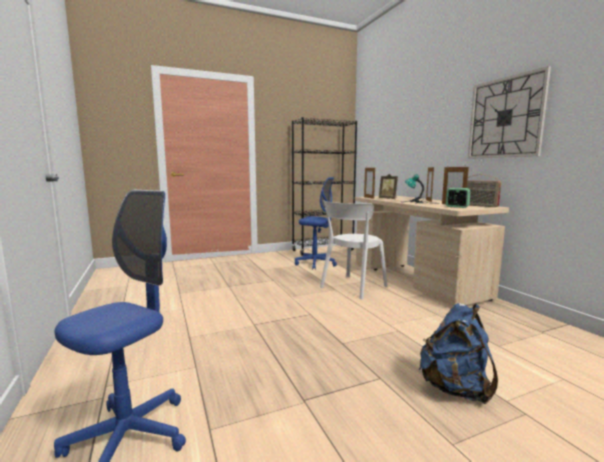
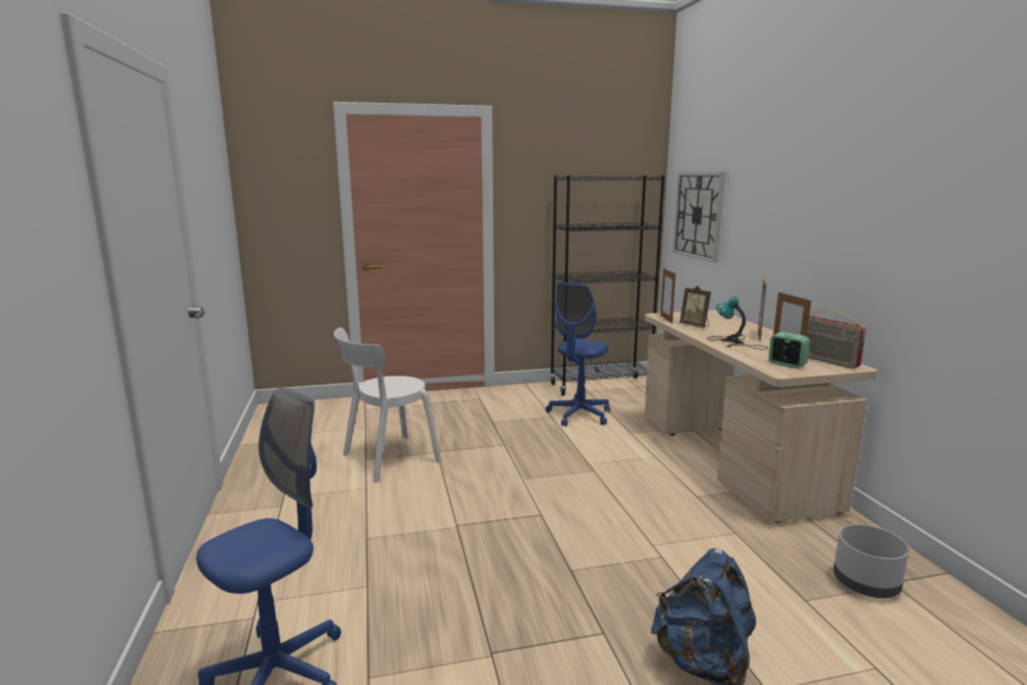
camera: 10 degrees right, 5 degrees up
(315, 264) = (579, 415): blue office chair -> blue office chair turned 90 degrees clockwise
(352, 287) = (620, 469): white chair -> white chair (387, 459)
(505, 118) = (884, 219): wall clock -> wall clock (698, 215)
(528, 334) = (866, 584): none -> grey planter

